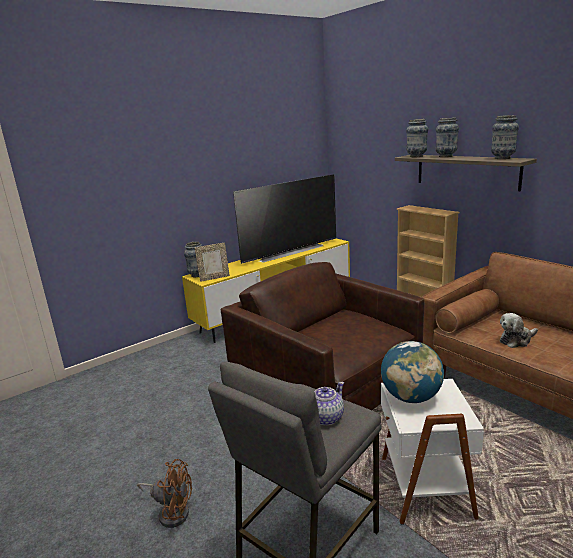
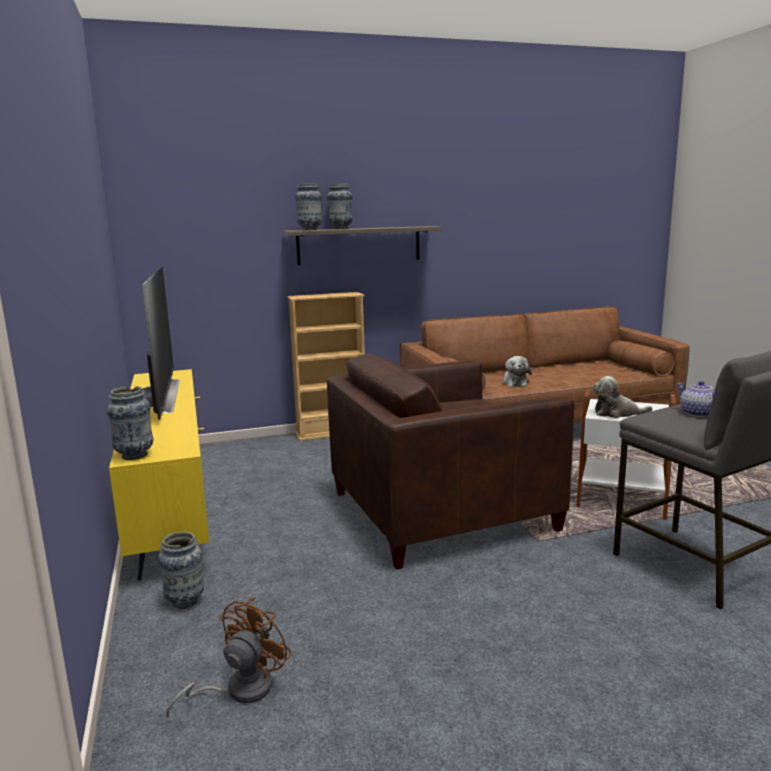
camera: 70 degrees left, 5 degrees down
(171, 511) = (631, 648): brown fan -> brown fan (239, 690)
(214, 278) = (179, 445): picture frame -> none
(411, 397) = (617, 413): globe -> plush toy
(502, 158) = (405, 226): vase -> vase (185, 601)

